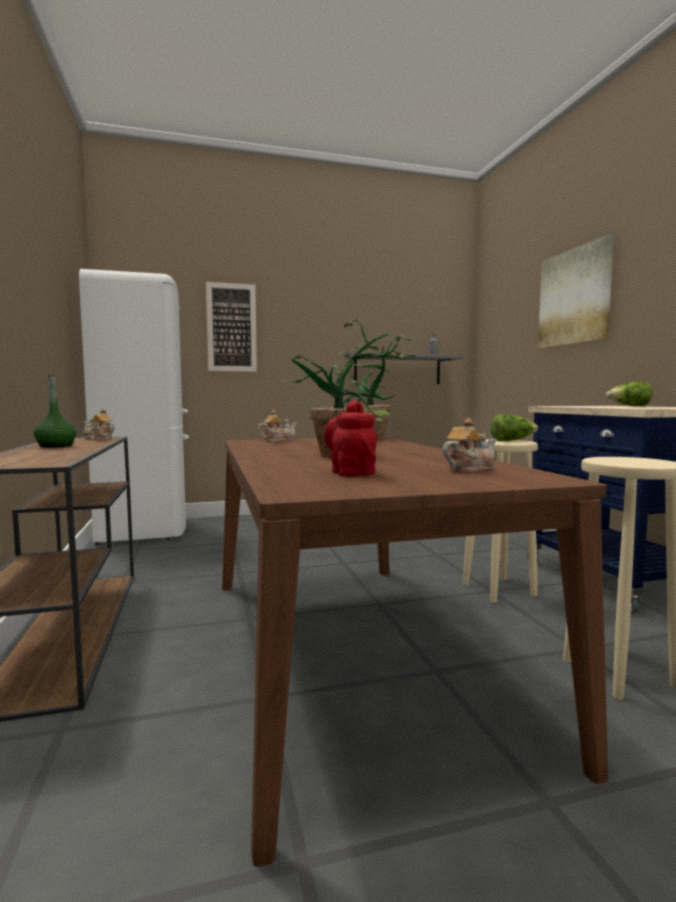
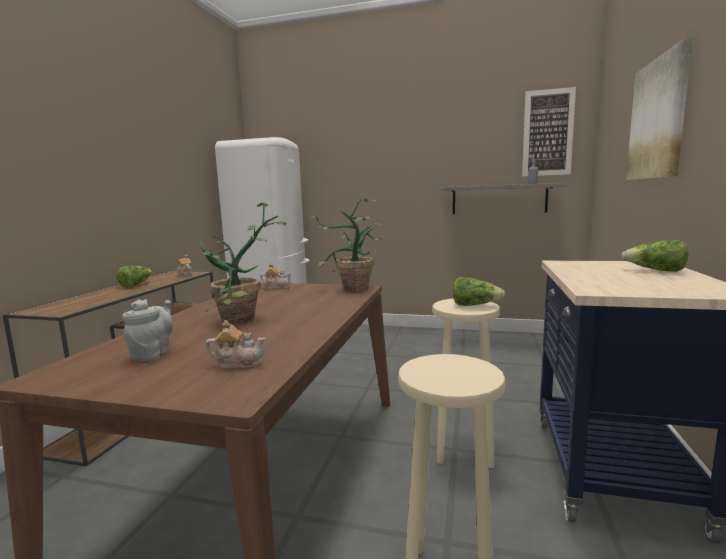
camera: 30 degrees right, 5 degrees up
(56, 446) = (136, 285): green bottle -> lettuce
(231, 327) = (343, 170): picture -> picture (548, 133)
(351, 473) = (153, 353): red teapot -> grey teapot

